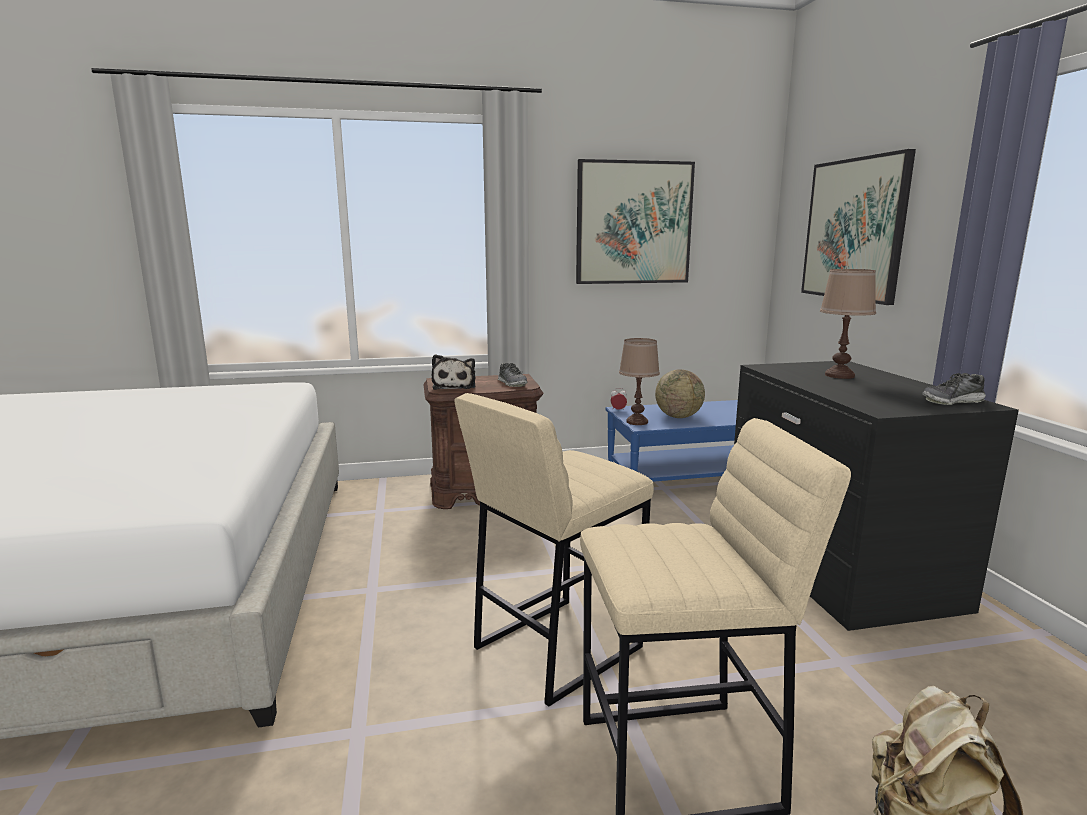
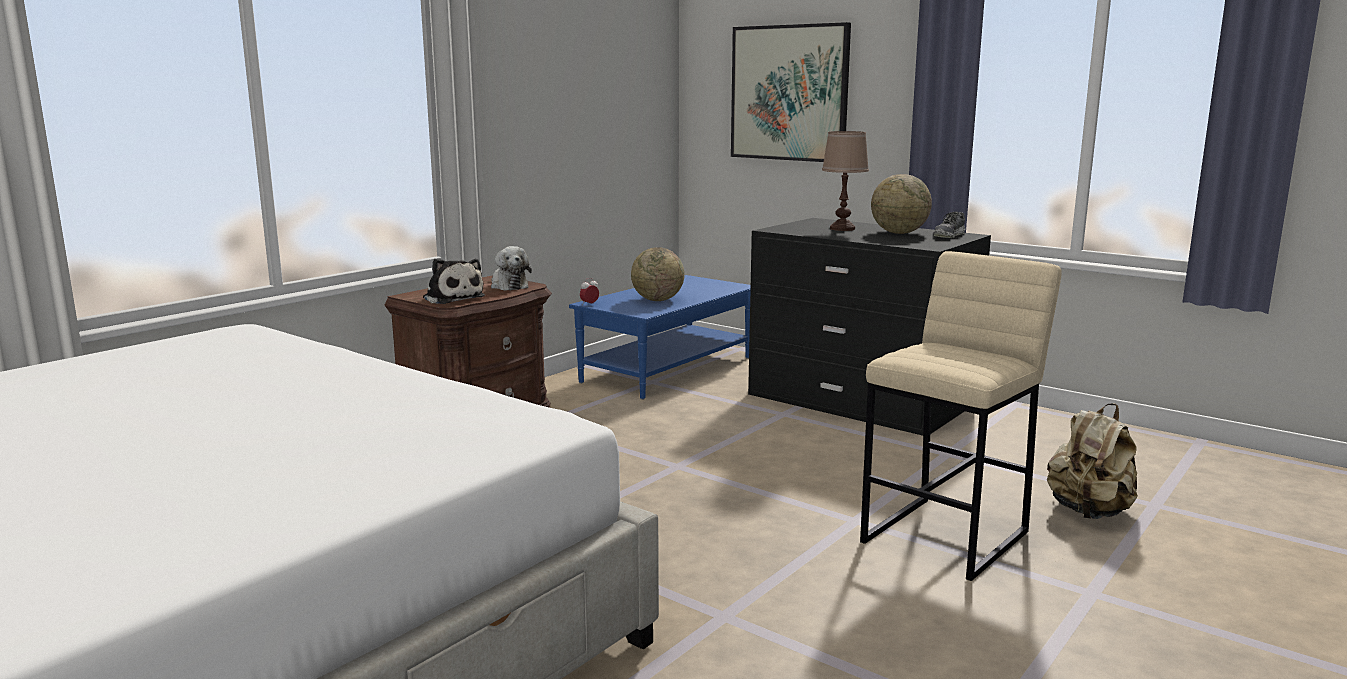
camera: 40 degrees left, 0 degrees up
(512, 383) = (508, 286): shoe -> plush toy
(555, 649) = (770, 514): beige stool -> none
(633, 223) = (566, 85): picture -> none
(636, 422) = (631, 311): brown table lamp -> none
(893, 389) = (899, 233): none -> globe

